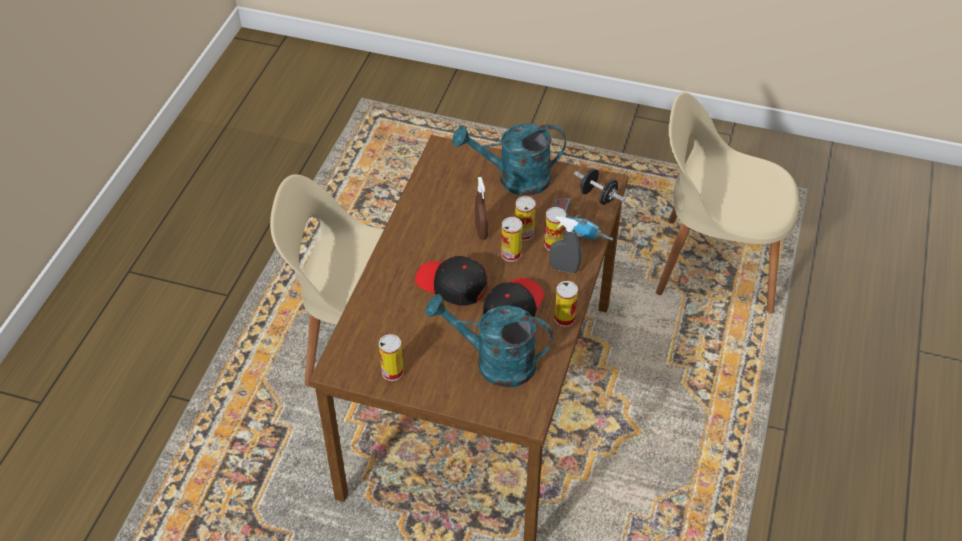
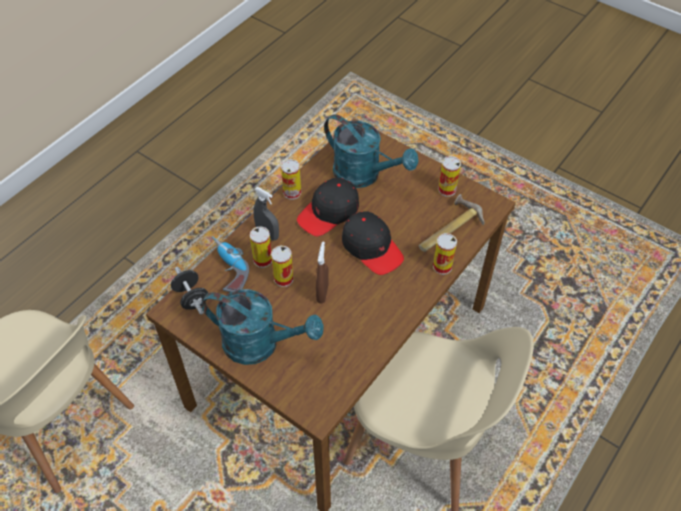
camera: 160 degrees left, 5 degrees up
(379, 326) = (447, 228): none -> hammer
(511, 254) = (306, 261): can -> can (442, 266)

